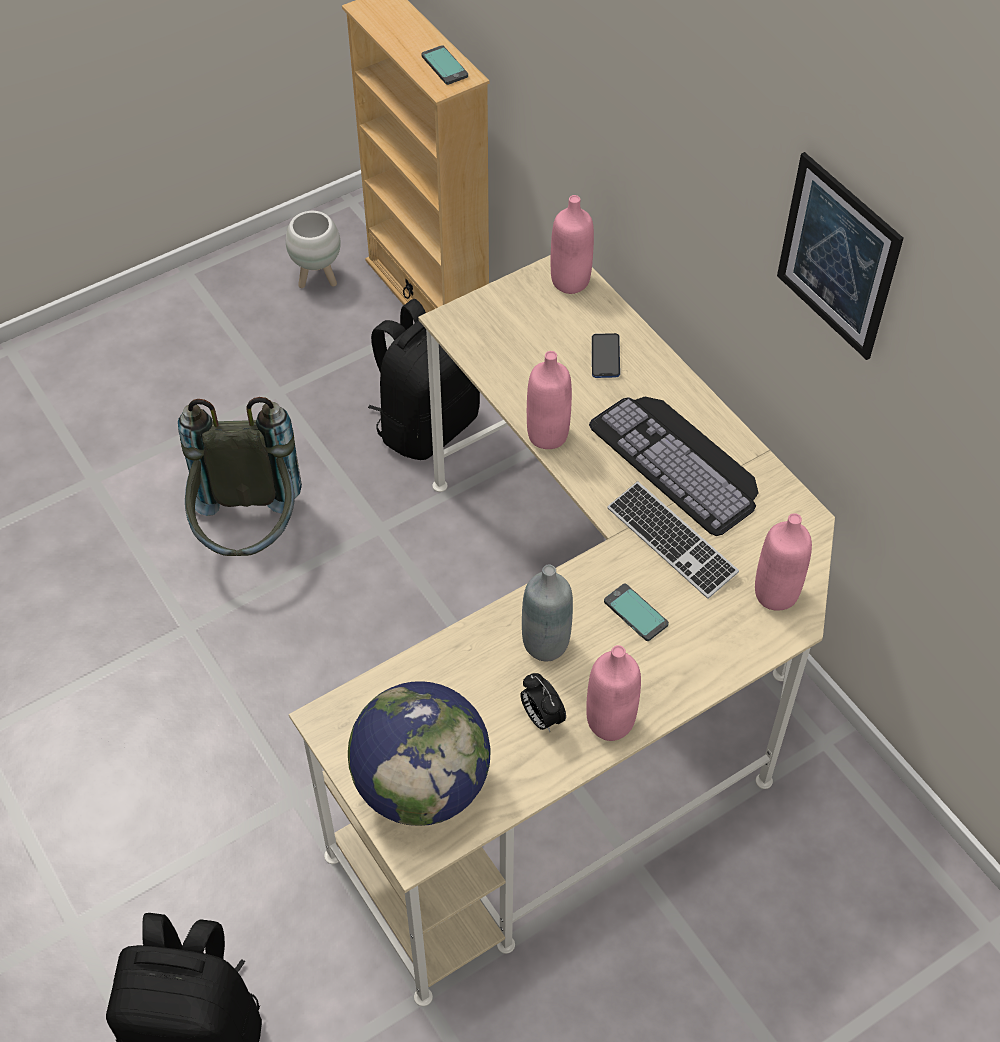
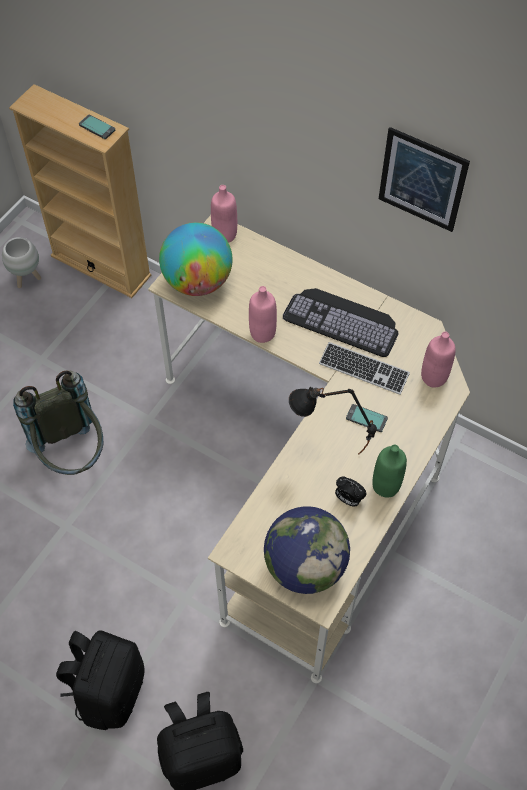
camera: 25 degrees left, 5 degrees up
(426, 424) = (142, 345): black backpack -> black backpack (109, 690)
(494, 331) = (197, 282): none -> globe
(545, 643) = (328, 456): grey bottle -> black table lamp
(605, 357) = (269, 274): phone -> none
(610, 721) = (386, 486): pink bottle -> green bottle

